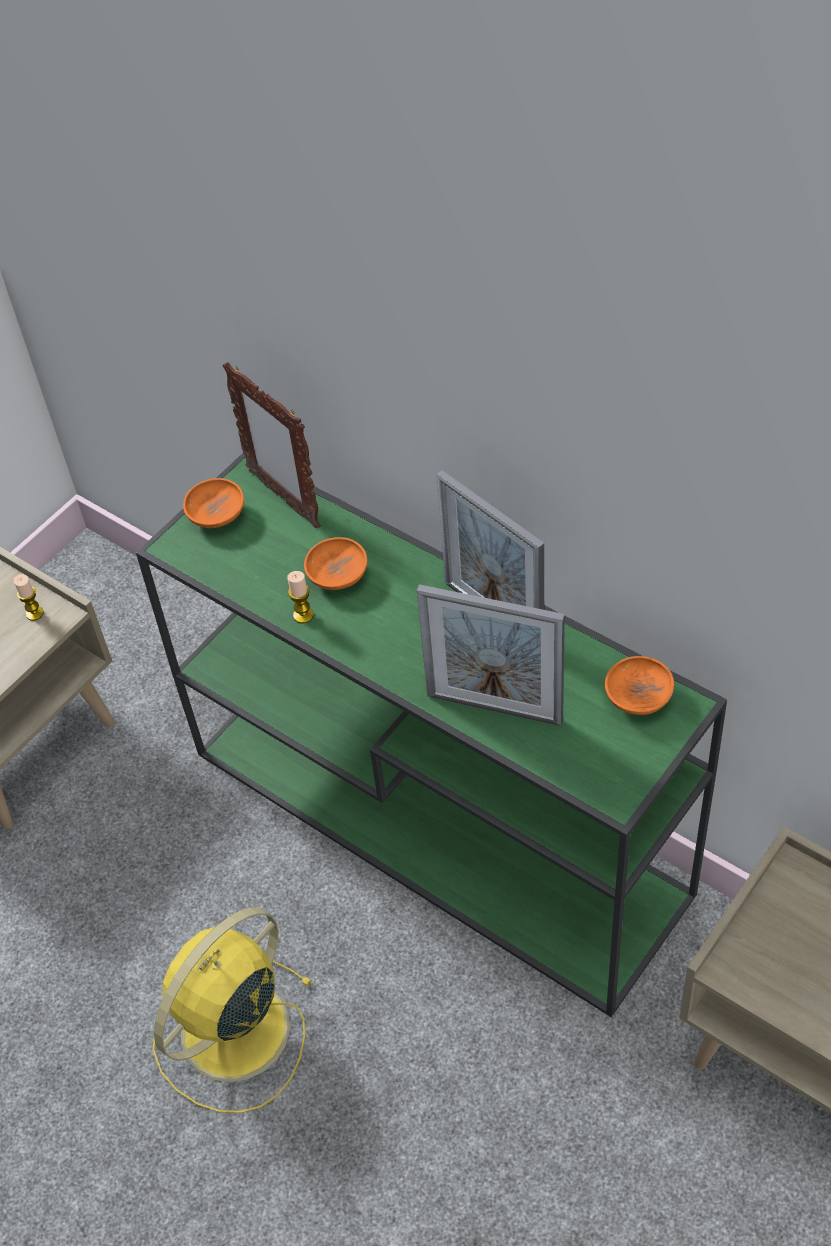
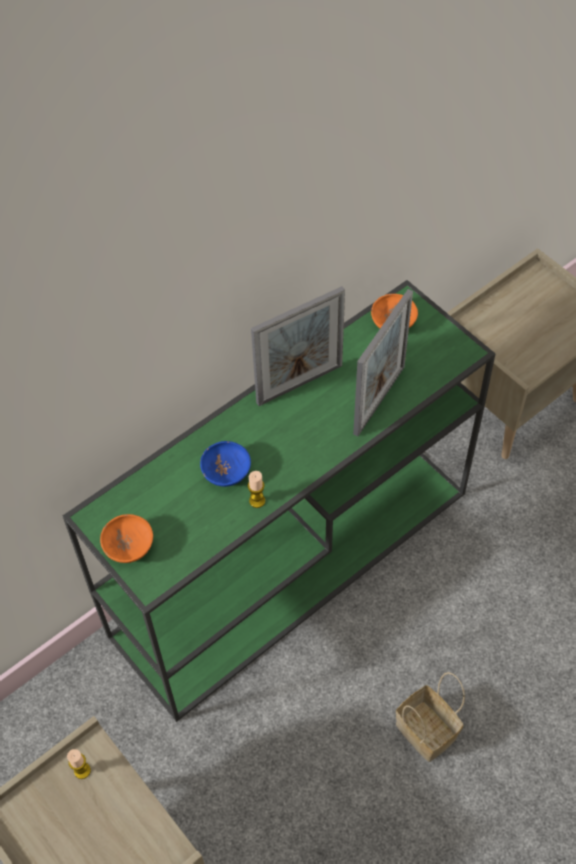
camera: 80 degrees left, 5 degrees up
(231, 1033) = (428, 732): yellow fan -> basket
(283, 498) = (129, 495): picture frame -> none
(338, 576) = (226, 472): orange bowl -> blue bowl

